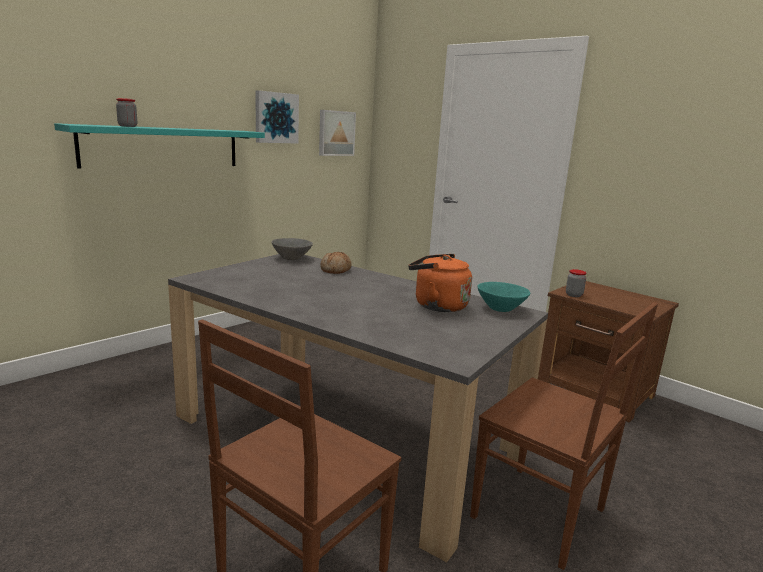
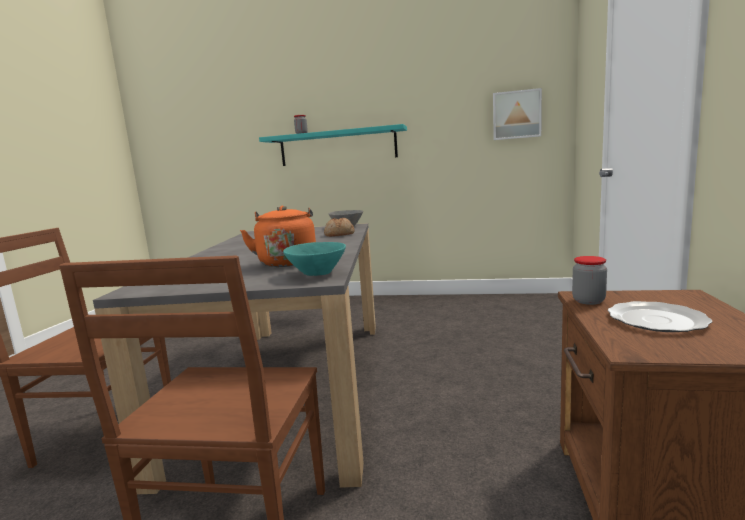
camera: 60 degrees right, 5 degrees down
(276, 117) = (438, 110): picture -> none
(614, 299) = (655, 320): none -> plate

